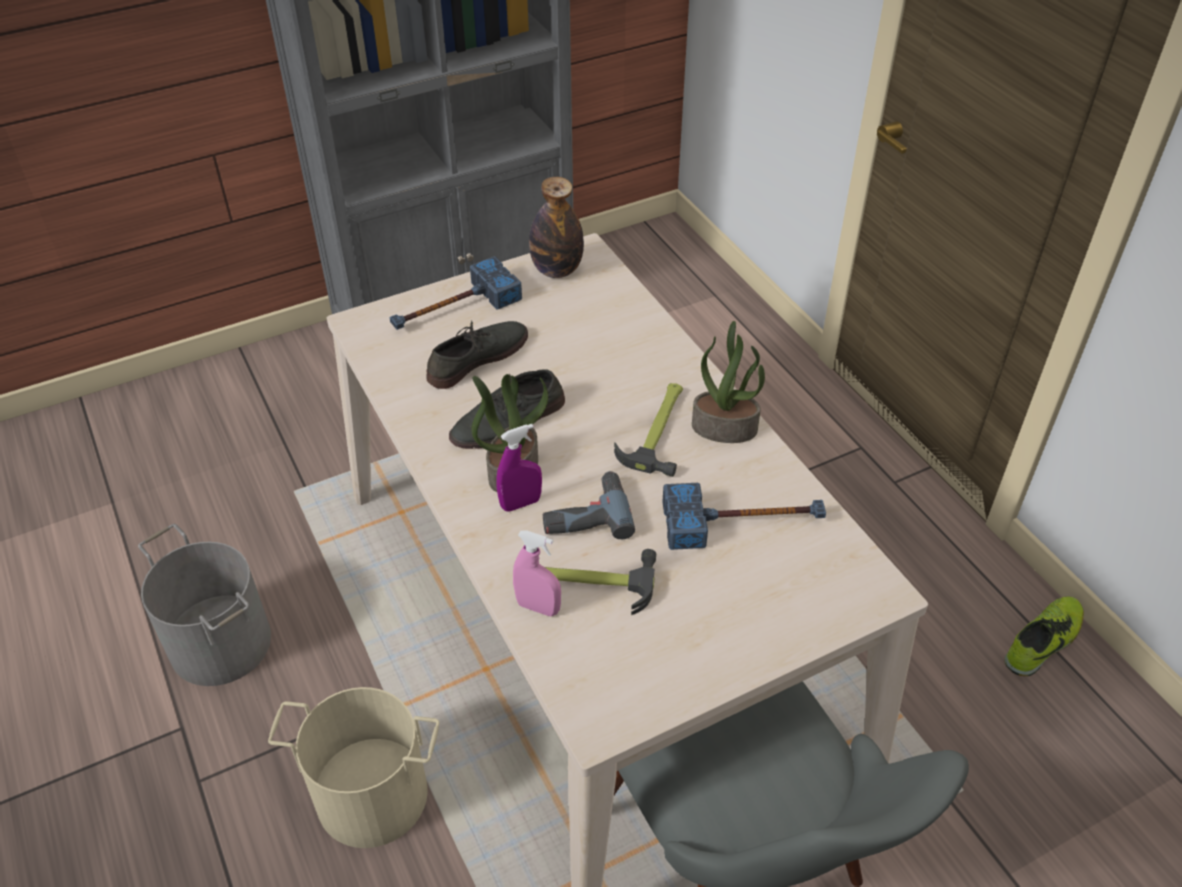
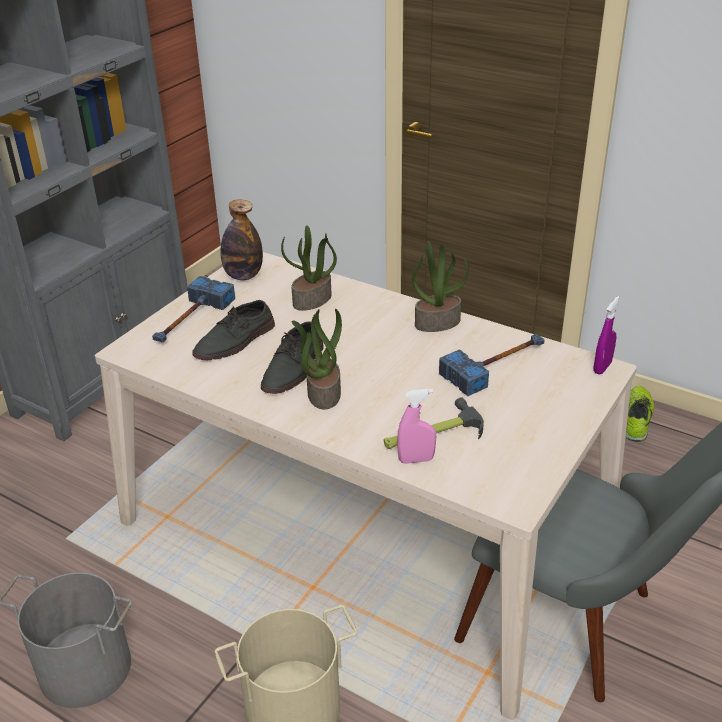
camera: 30 degrees left, 10 degrees down
(477, 358) = (235, 341): grey shoe -> grey shoe turned 150 degrees counterclockwise
(521, 503) = (348, 409): purple spray bottle -> purple spray bottle (602, 367)
(585, 513) = (395, 398): power drill -> none
(604, 336) = (312, 300): none -> potted plant
(658, 429) = (397, 337): hammer -> none

